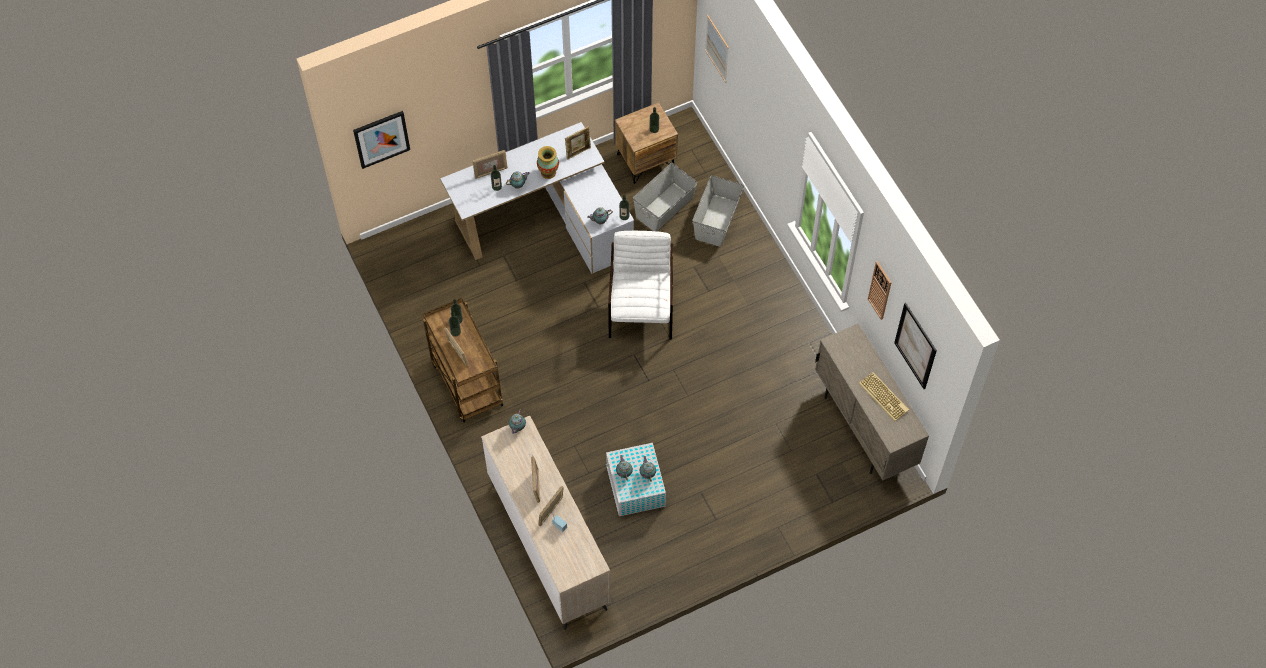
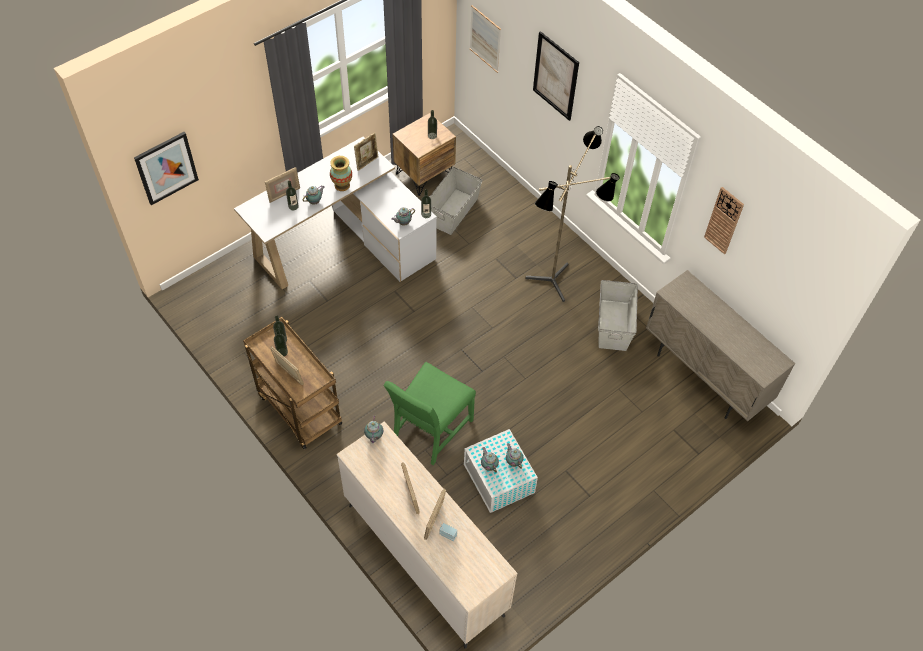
camera: 15 degrees left, 5 degrees down
(583, 428) = (429, 430): none -> green chair
(641, 309) = (457, 305): white armchair -> none
(717, 220) = (506, 214): grey storage box -> grey storage box (614, 324)
(747, 305) = (557, 283): none -> floor lamp
(884, 397) = (738, 334): keyboard -> none
(915, 346) = (779, 267): picture -> picture (555, 76)

